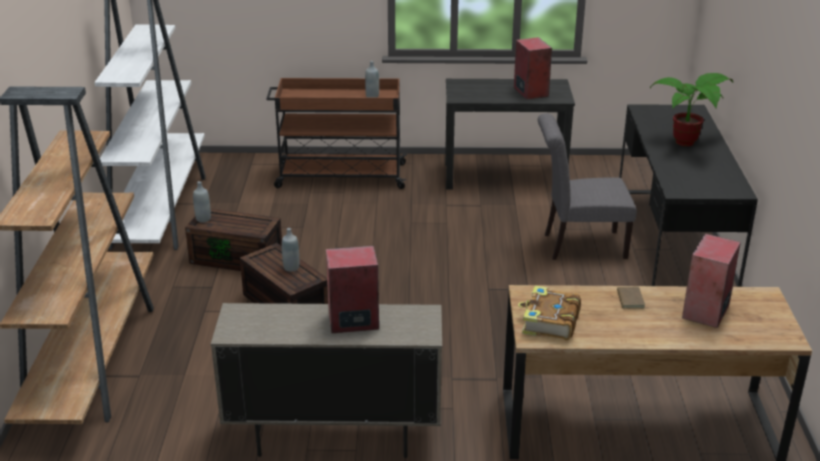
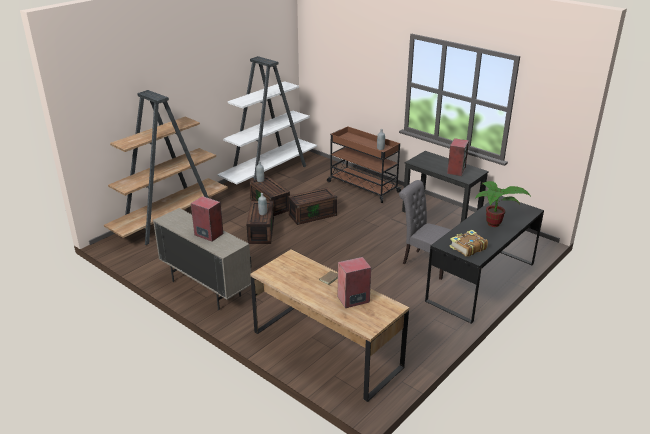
camera: 40 degrees right, 0 degrees up
(328, 245) = (313, 214): none -> brown storage box
(549, 322) = (279, 271): book -> book (467, 248)

